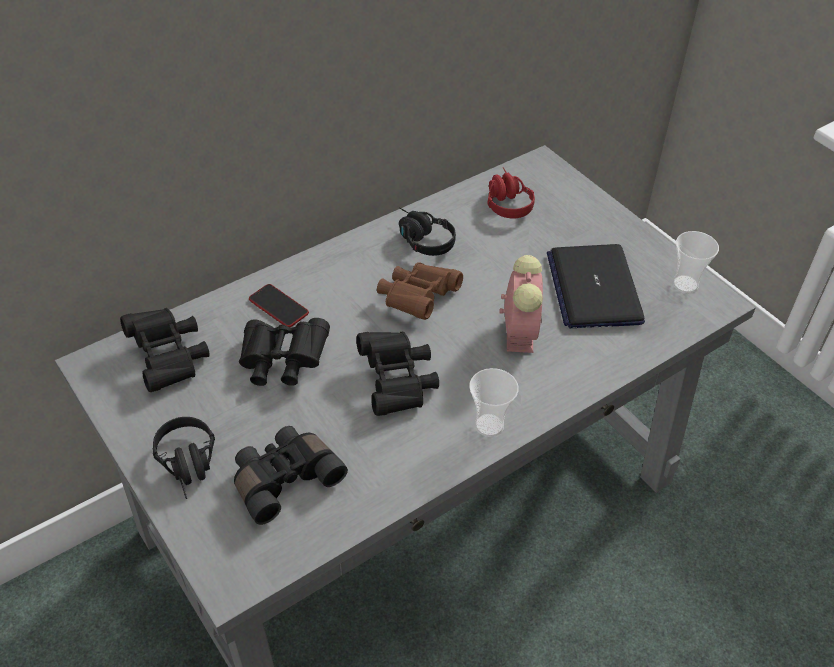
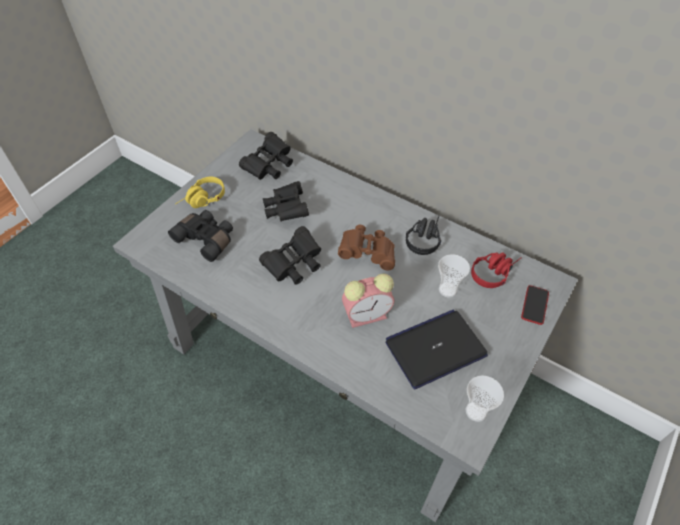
camera: 70 degrees right, 5 degrees up
(190, 466) = (202, 200): black headphones -> yellow headphones
(278, 306) = (328, 193): phone -> phone (534, 305)
(489, 425) = (279, 320): cup -> cup (447, 290)

